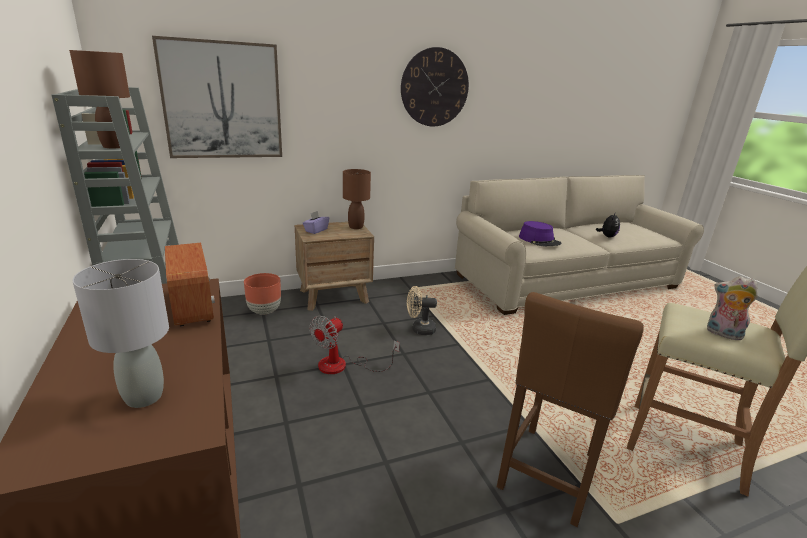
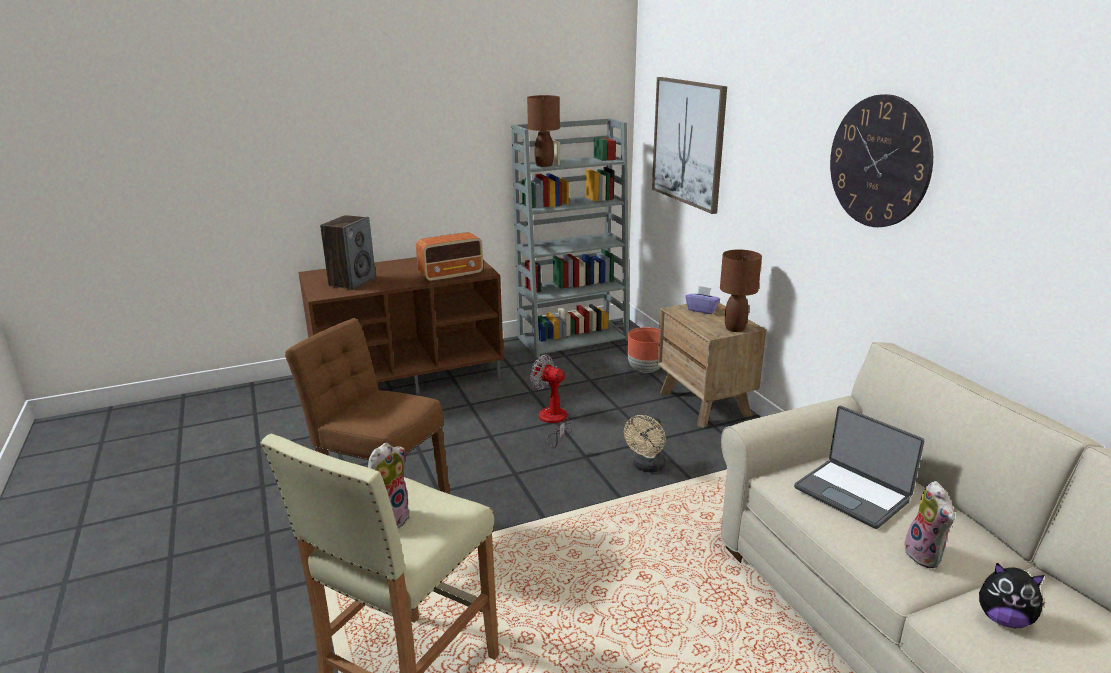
camera: 90 degrees right, 0 degrees up
(143, 397) = (352, 282): grey table lamp -> speaker
(419, 329) = (646, 467): beige fan -> beige fan turned 150 degrees counterclockwise
(539, 240) = (852, 494): purple hat -> laptop
(577, 238) = (926, 556): none -> plush toy

